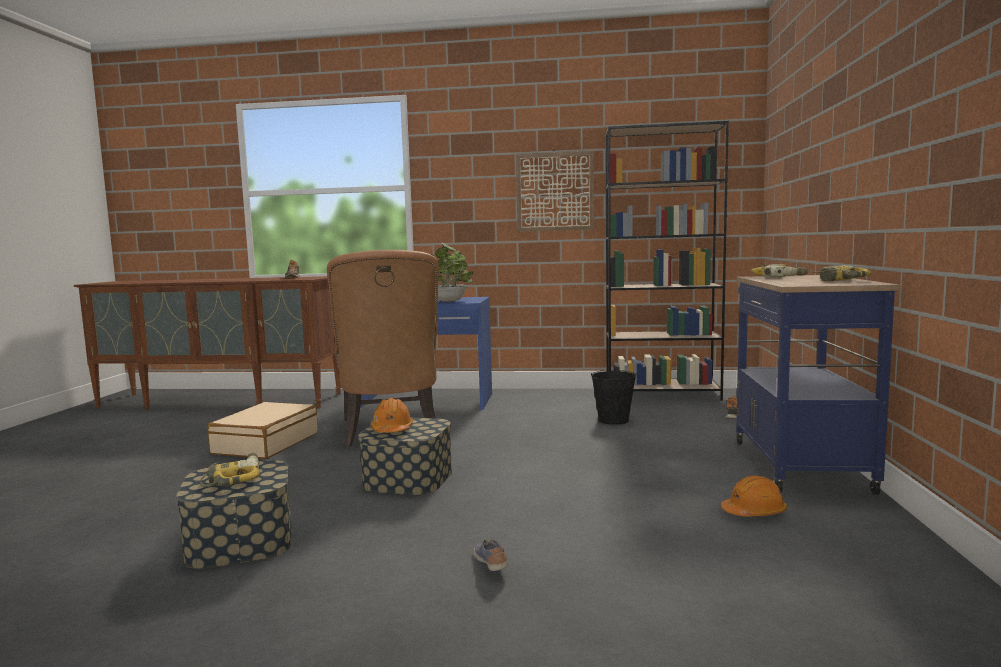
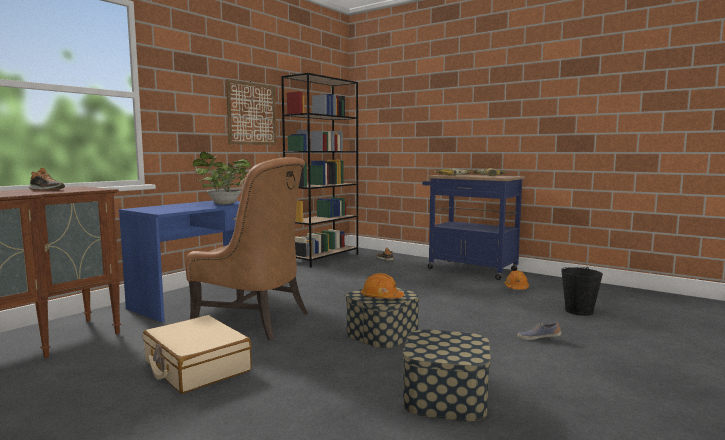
camera: 60 degrees left, 0 degrees up
(232, 478) = (446, 346): power drill -> none
(613, 420) = (351, 275): black bucket -> black bucket (579, 311)

